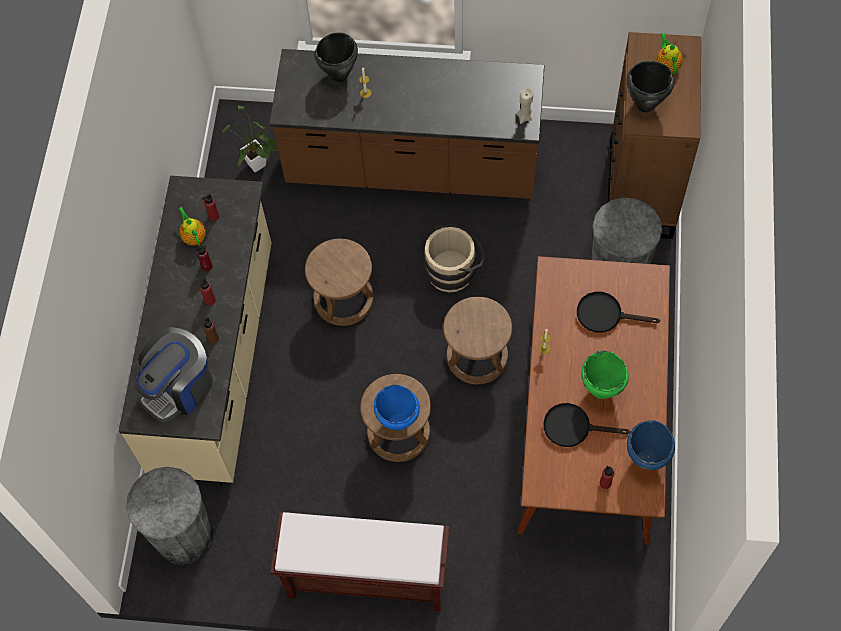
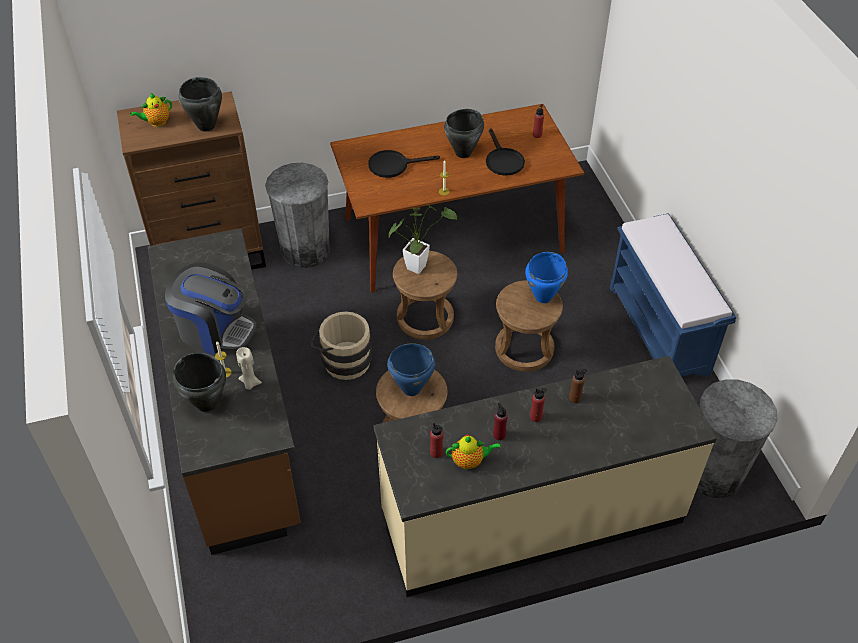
camera: 115 degrees left, 15 degrees down
(179, 387) = (641, 406): coffee machine -> coffee machine (215, 330)
(193, 236) = (469, 461): teapot -> teapot turned 135 degrees counterclockwise
(259, 168) = (281, 573): potted plant -> potted plant (419, 265)
(365, 578) = (659, 330): brown bench -> blue bench
(524, 117) = (217, 244): beige candle -> beige candle (250, 383)
(601, 391) = (463, 153): green cooking pot -> black cooking pot
(605, 314) = (394, 165): black frying pan -> black frying pan turned 90 degrees clockwise
(646, 459) = (505, 120): blue cooking pot -> blue cooking pot (411, 388)

